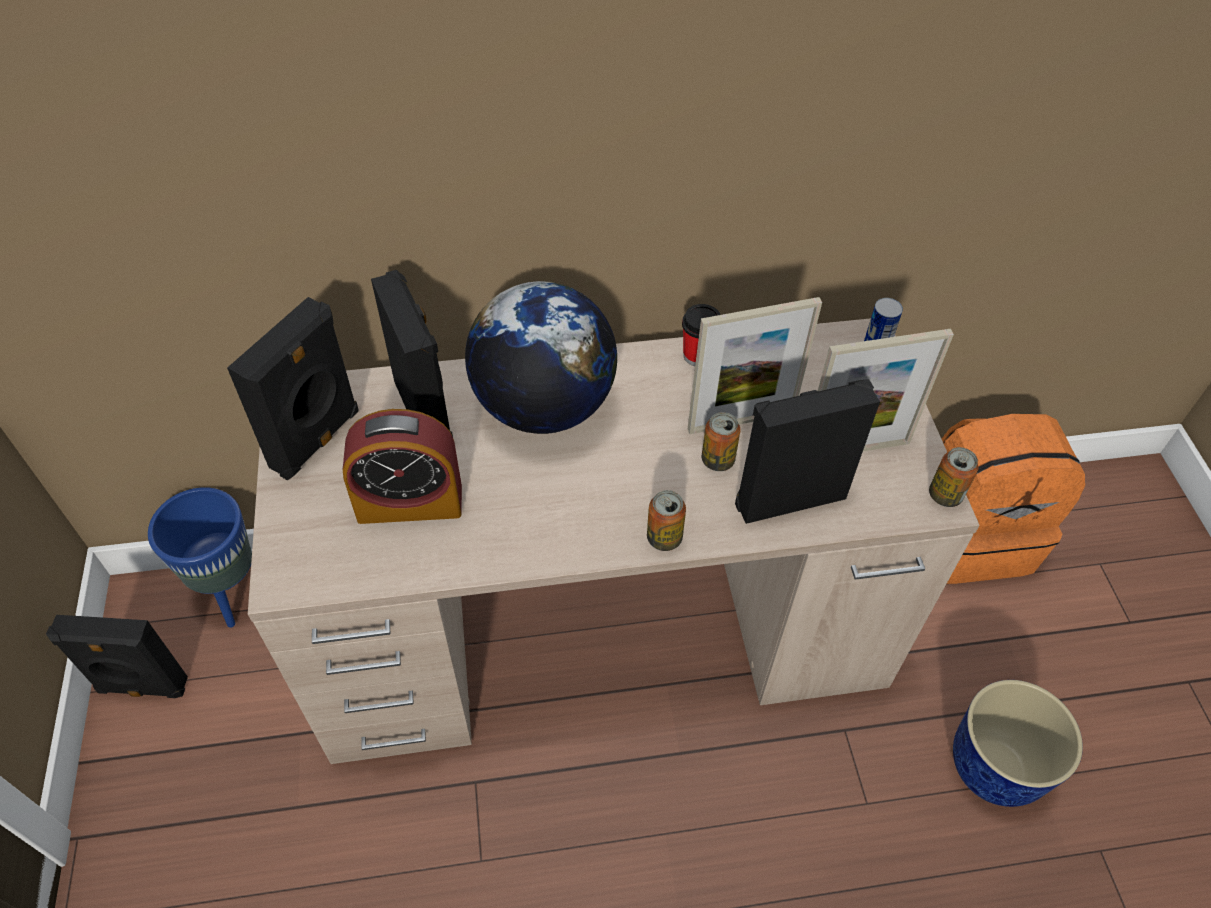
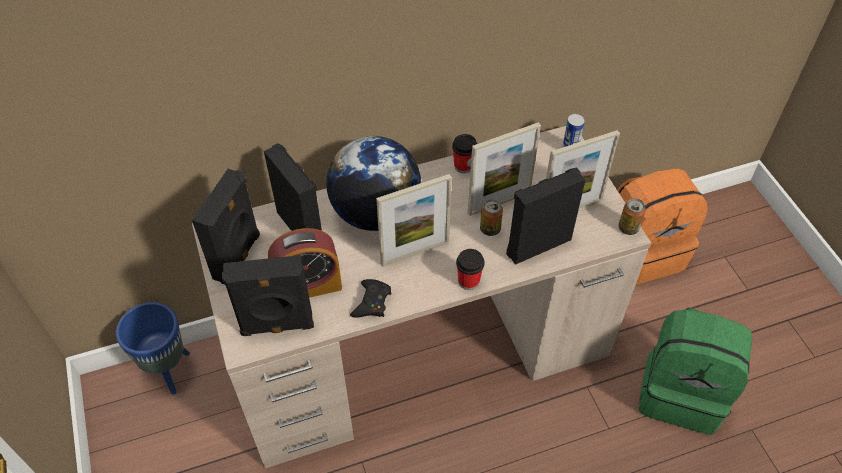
camera: 10 degrees left, 0 degrees up
(142, 687) = (123, 443): black speaker -> black speaker (277, 326)
(502, 546) = (372, 302): none -> black game controller
(589, 478) = (415, 253): none -> picture frame
(664, 538) = (468, 281): can -> cup
(994, 767) = (681, 392): planter -> green backpack

